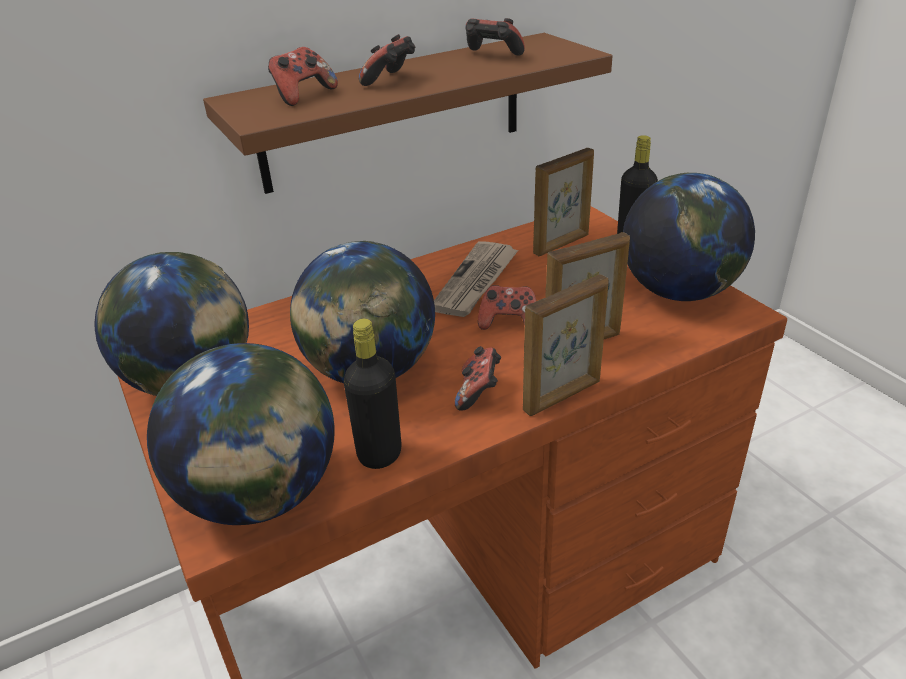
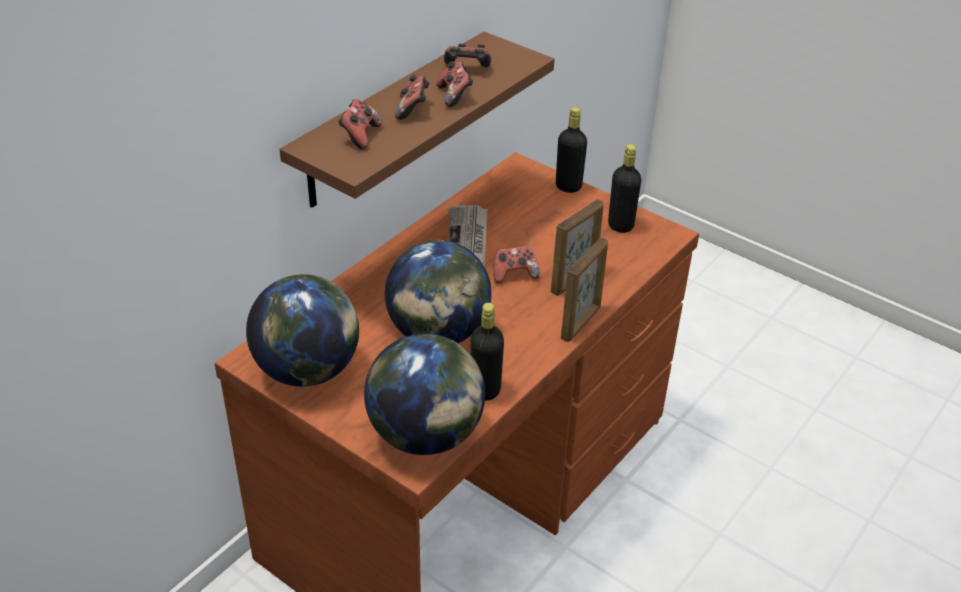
camera: 25 degrees left, 5 degrees up
(478, 393) = (524, 333): game controller -> game controller (455, 96)
(562, 244) = (515, 196): picture frame -> none
(679, 292) = (620, 225): globe -> black bottle

